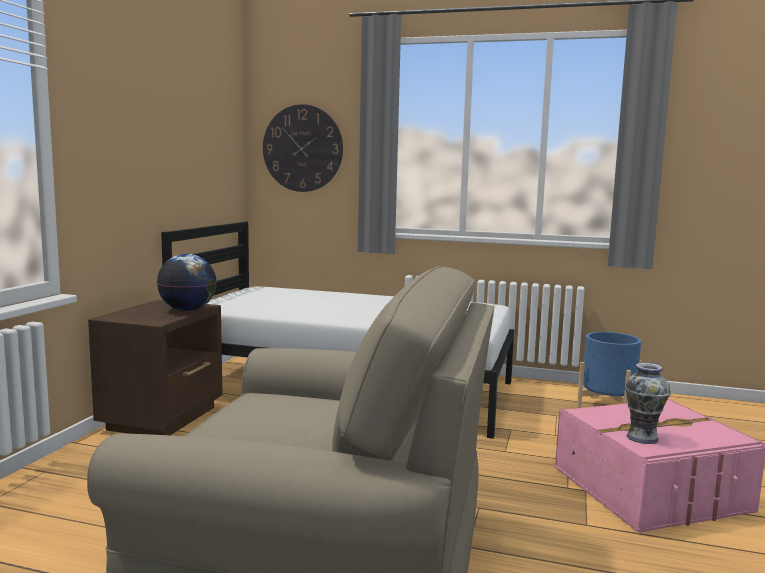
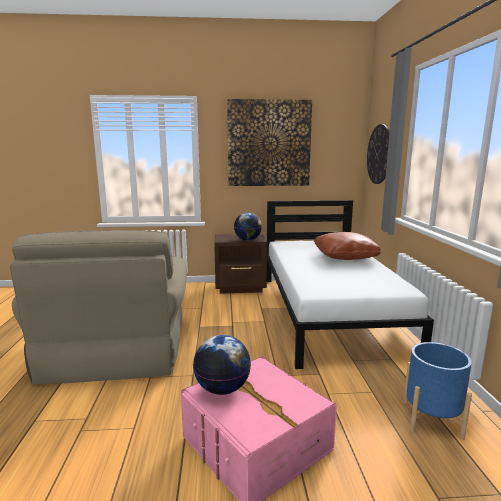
camera: 70 degrees right, 5 degrees up
(154, 118) = (269, 143): none -> picture
(341, 298) = (345, 257): none -> brown pillow
(642, 437) = (222, 389): vase -> globe

